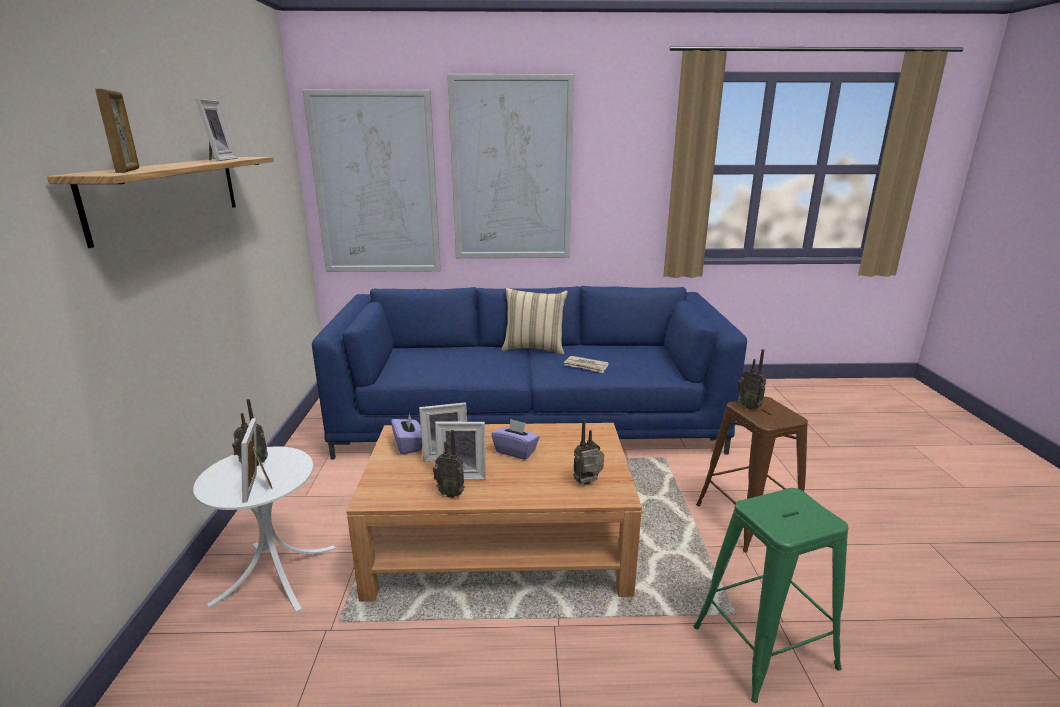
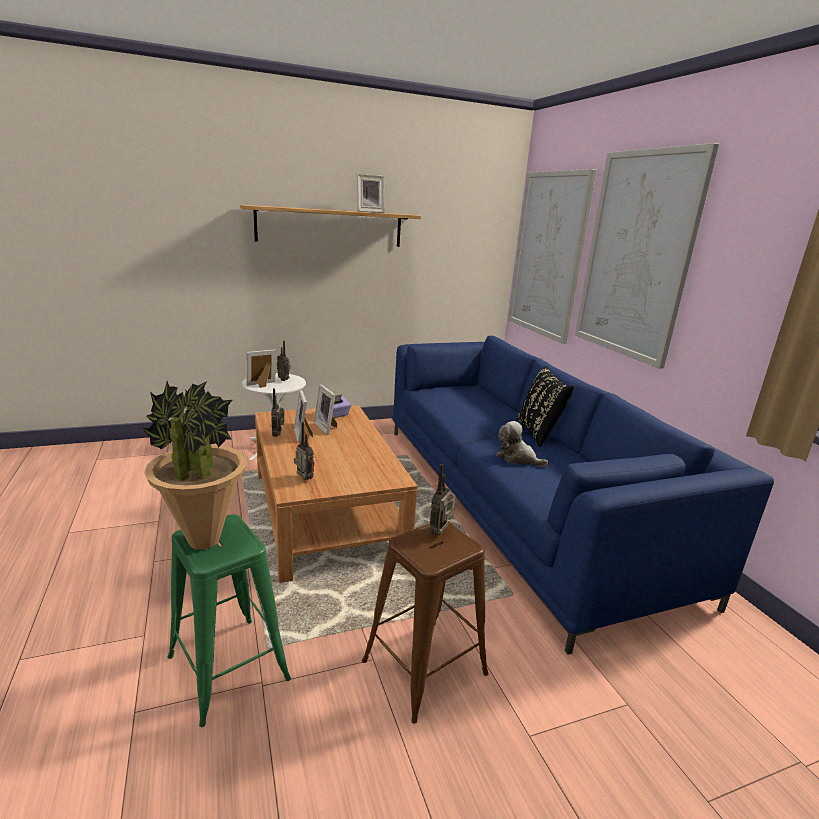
camera: 70 degrees right, 0 degrees up
(128, 171) = (270, 206): picture frame -> none
(516, 451) = (342, 449): purple tissue box -> none
(534, 348) = (539, 433): beige pillow -> black pillow
(586, 366) = (517, 458): newspaper -> plush toy
(795, 522) = (203, 541): none -> potted plant

